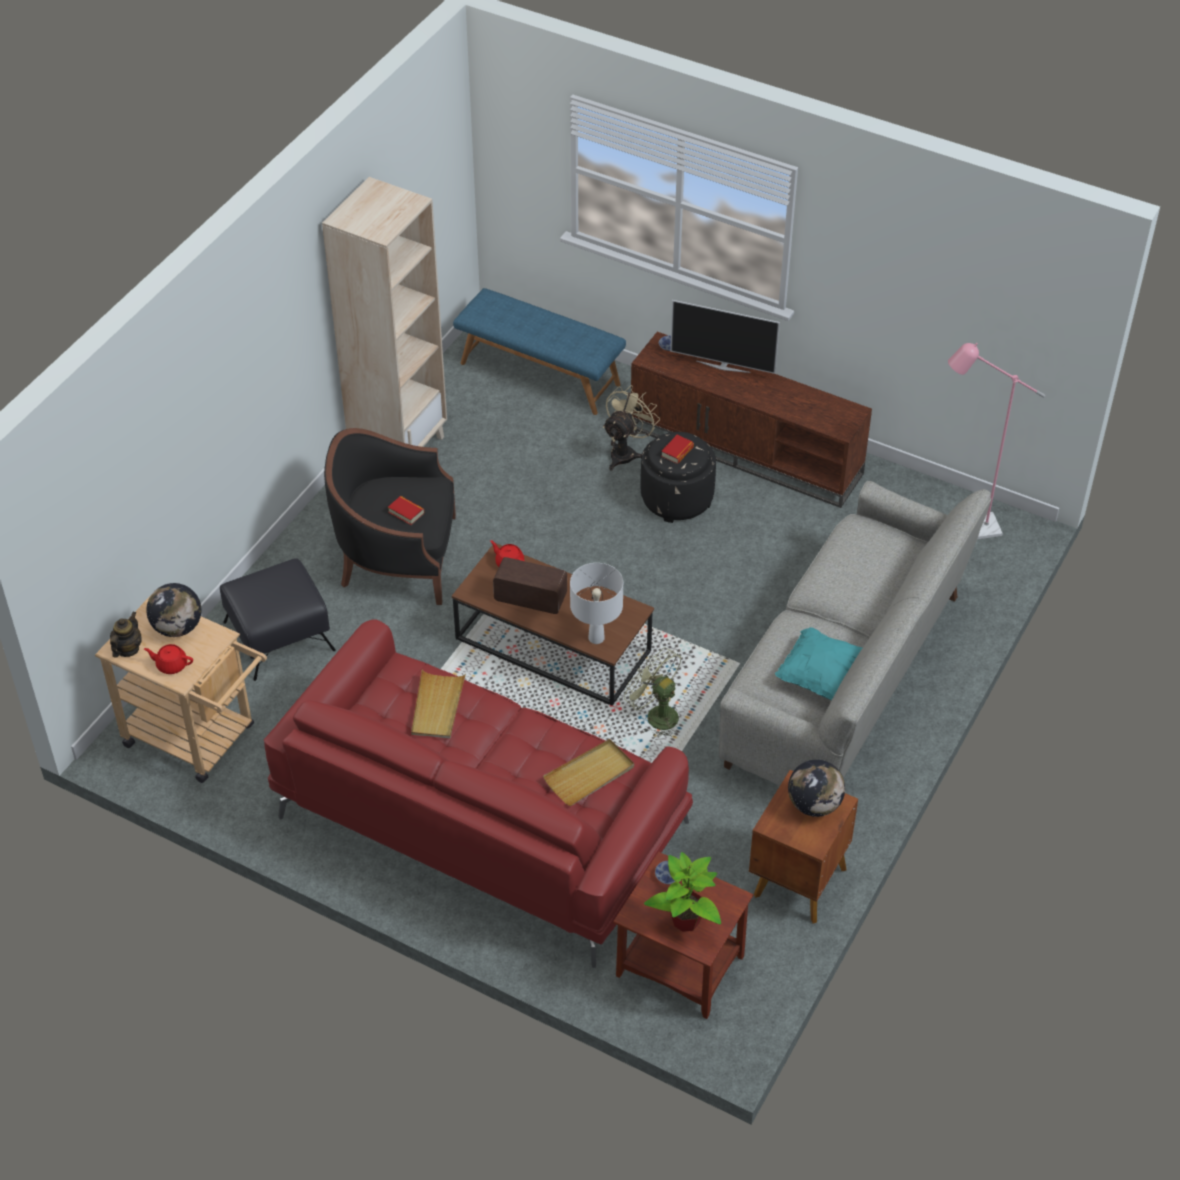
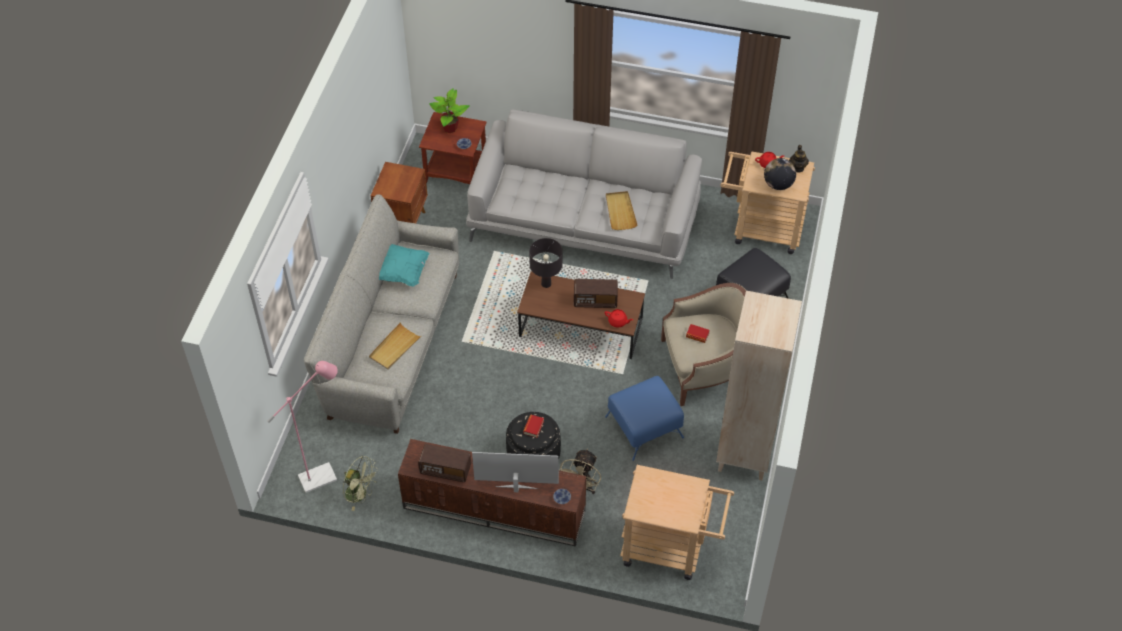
camera: 165 degrees right, 5 degrees up
(398, 557) = (704, 367): black armchair -> beige armchair
(479, 819) = (585, 219): red sofa -> grey sofa
(516, 502) = (643, 427): none -> blue ottoman
(540, 373) = (671, 549): blue bench -> beige cart
(590, 775) = (521, 193): beige tray -> beige tray (394, 348)
(596, 638) = (546, 284): white table lamp -> black table lamp
(656, 715) = (504, 298): green fan -> green fan (360, 494)
(808, 400) = (445, 470): none -> radio
(814, 805) = (393, 187): globe -> none

